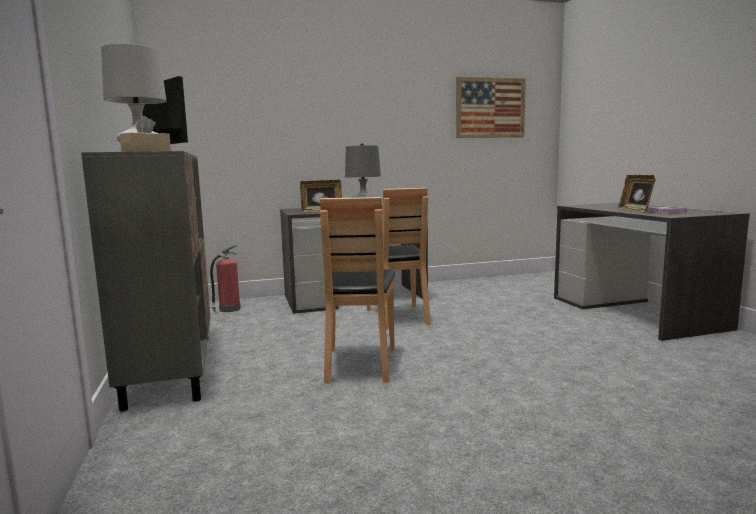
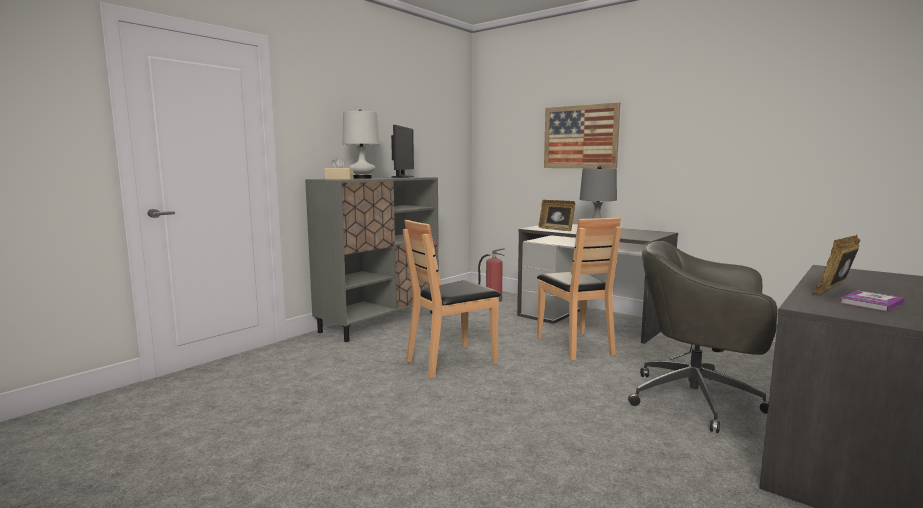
camera: 55 degrees right, 0 degrees up
(398, 316) = (575, 345): brown chair -> brown chair turned 60 degrees counterclockwise
(490, 107) = (826, 115): picture -> picture (580, 137)
(538, 317) = (698, 400): none -> grey office chair

